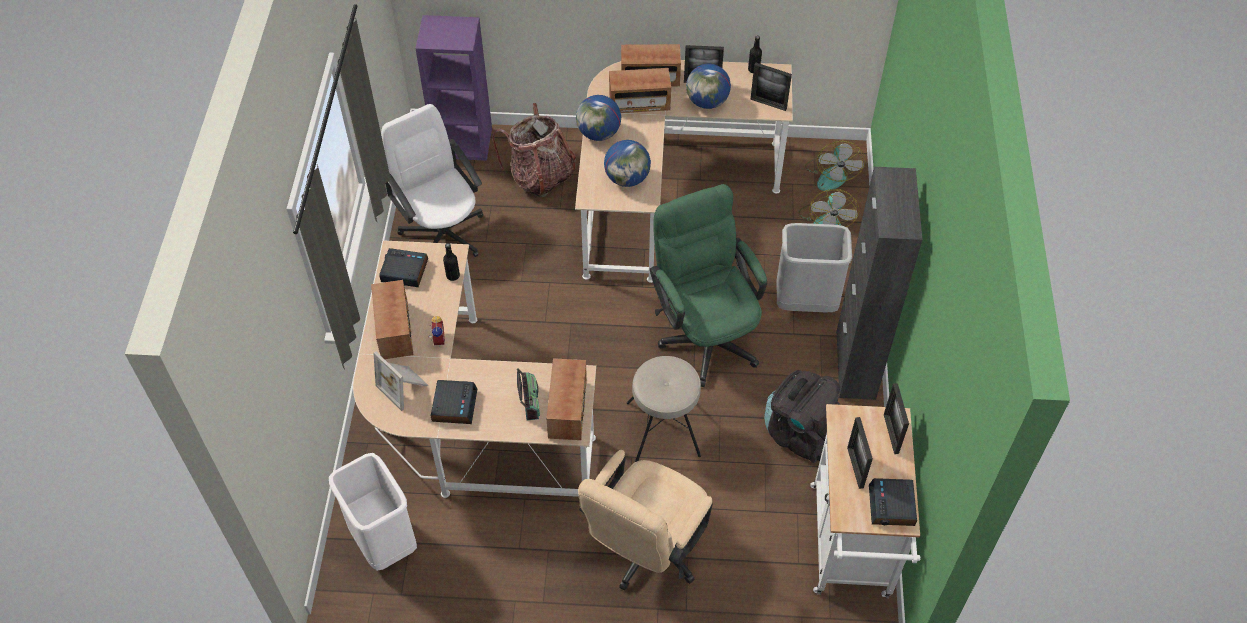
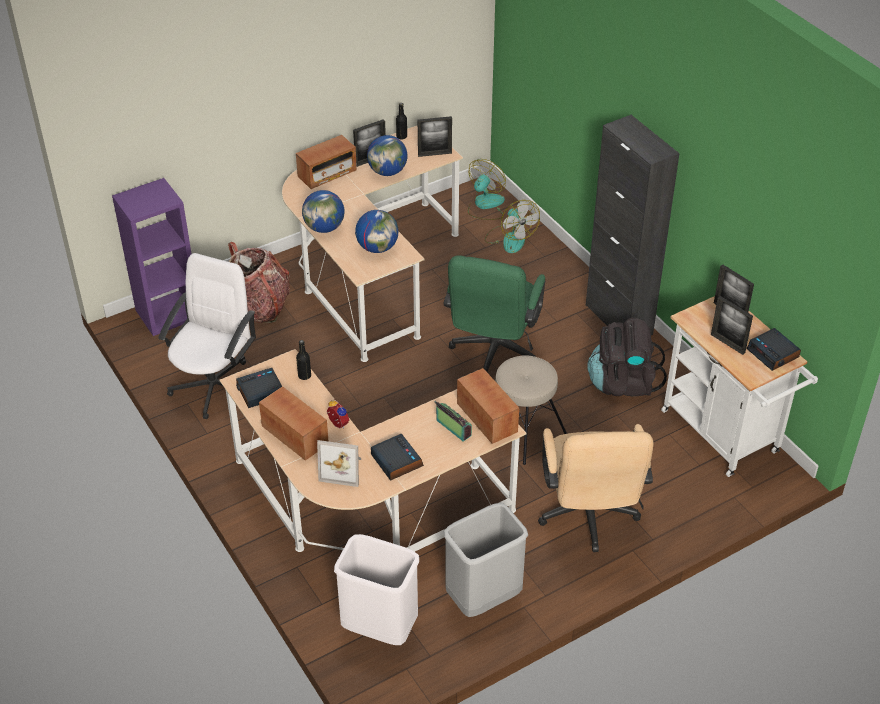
camera: 35 degrees left, 10 degrees down
(443, 233) = (214, 386): white office chair -> white office chair turned 90 degrees clockwise
(639, 103) = (336, 194): radio -> none
(705, 333) = (493, 353): green office chair -> green office chair turned 105 degrees counterclockwise
(806, 302) = (546, 296): grey trash can -> grey trash can (483, 597)
(831, 174) = (485, 205): fan -> fan turned 120 degrees counterclockwise

